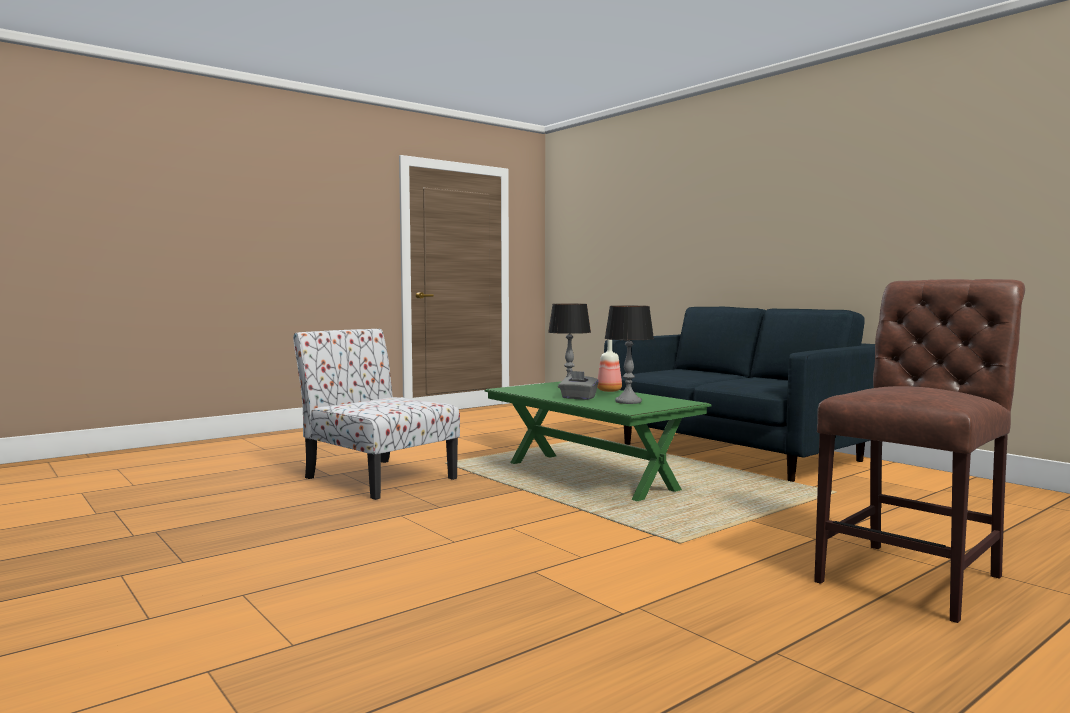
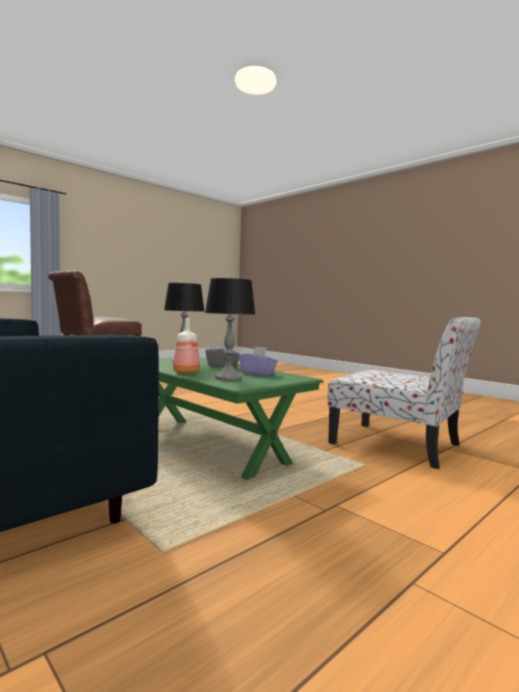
camera: 175 degrees right, 0 degrees up
(541, 391) = (257, 373): none -> purple tissue box

